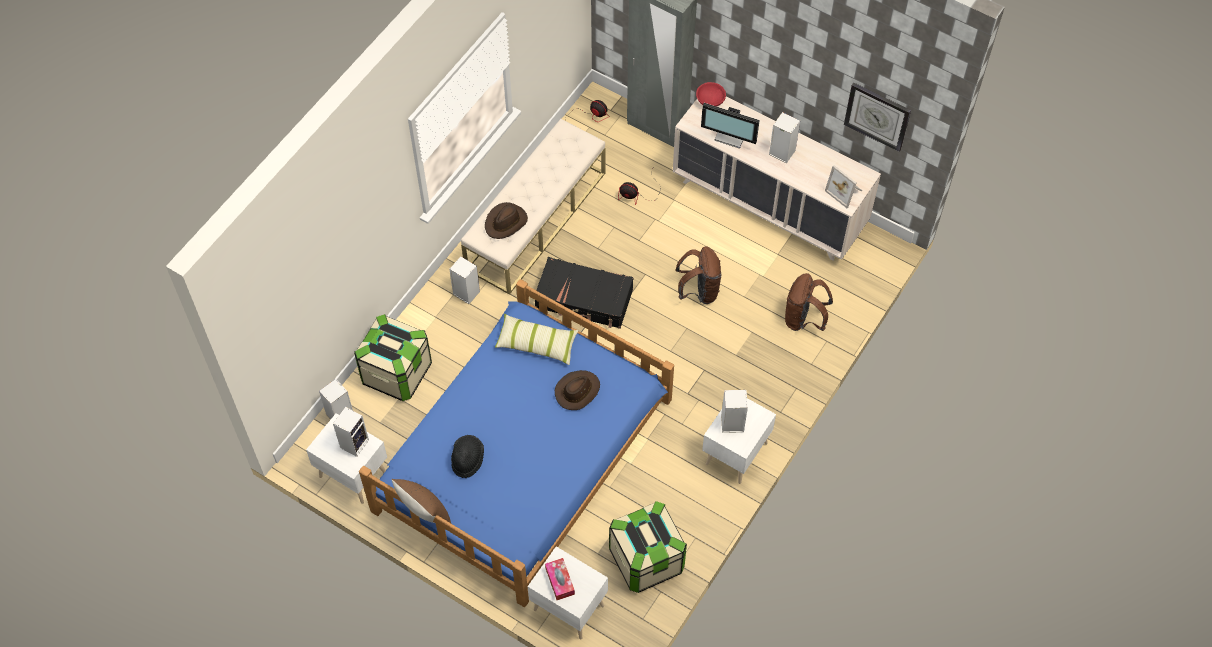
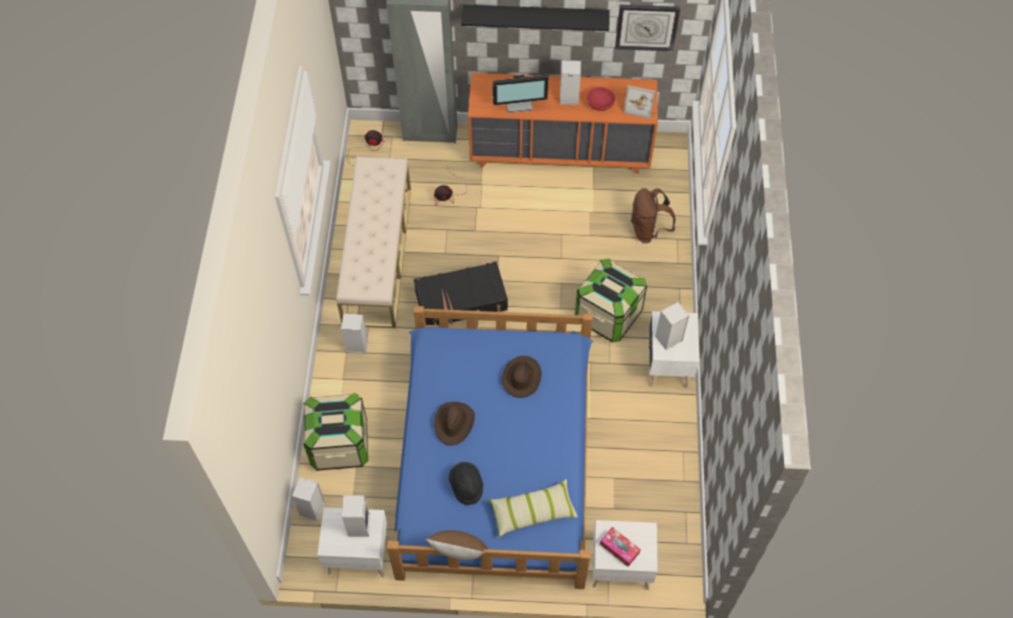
camera: 30 degrees left, 0 degrees up
(506, 222) = (367, 264): brown hat -> brown hat (454, 423)
(537, 343) = (460, 355): pillow -> pillow (532, 511)
(646, 559) = (656, 491): storage box -> storage box (608, 315)
(699, 291) = (551, 248): brown backpack -> none
(710, 101) = (483, 82): red bowl -> red bowl (600, 104)
(769, 204) = (560, 152): beige dresser -> orange dresser
(773, 59) = (535, 17): none -> black shelf

